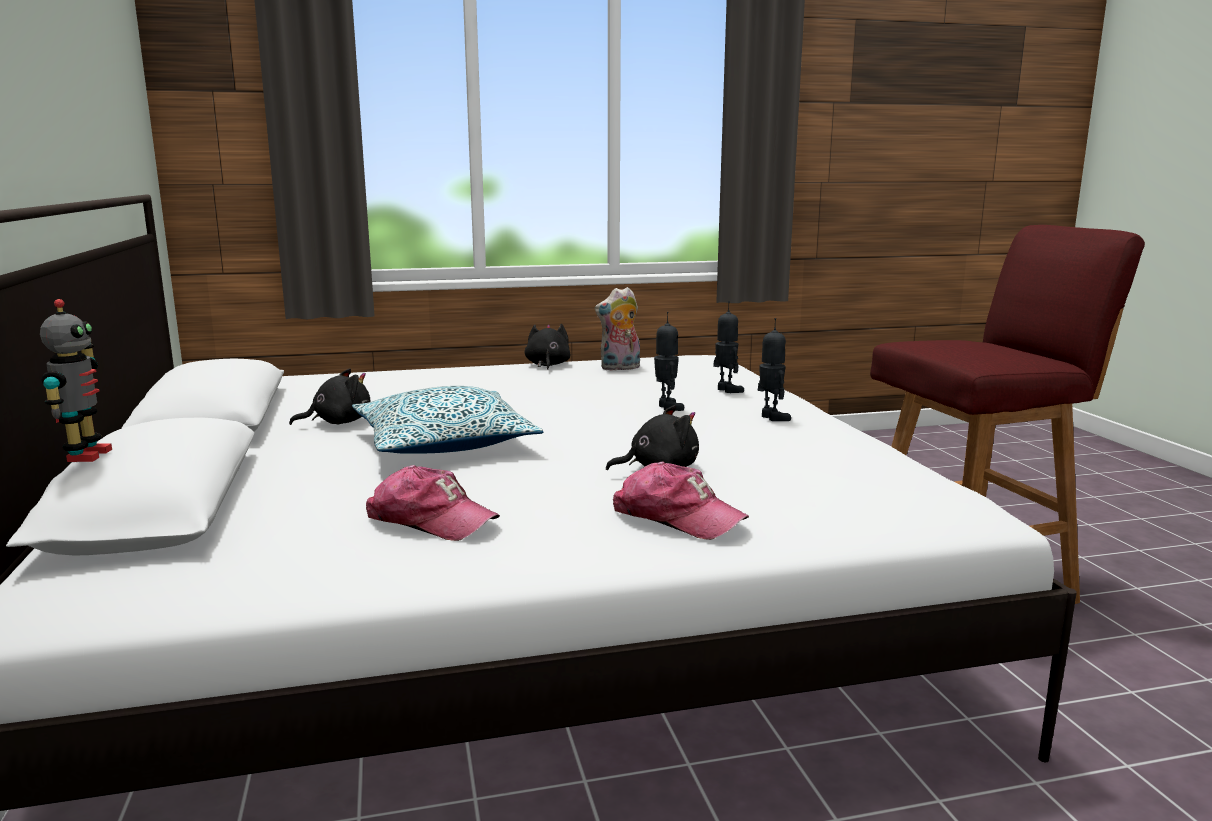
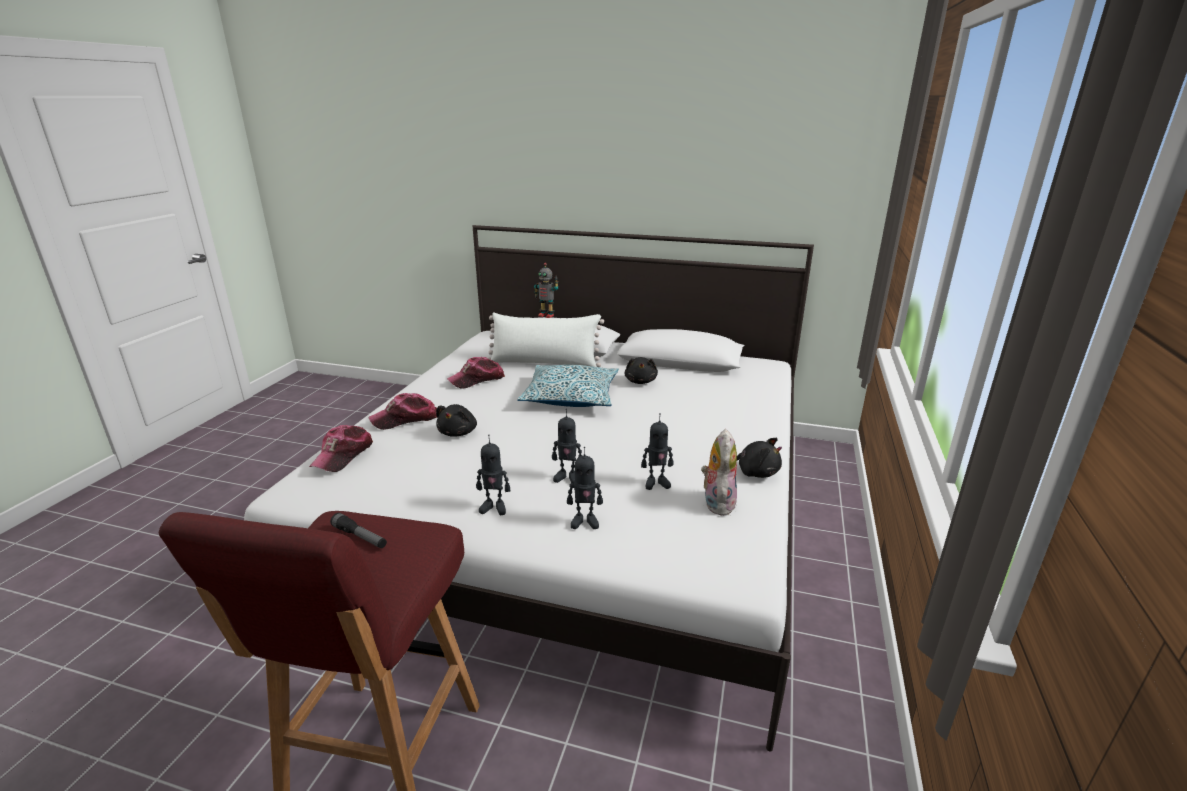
camera: 120 degrees right, 10 degrees up
(286, 491) = (544, 363): none -> white pillow
(620, 383) = (656, 483): none -> toy robot
(850, 510) = (343, 455): none -> cap
(965, 348) = (360, 537): none -> flashlight

